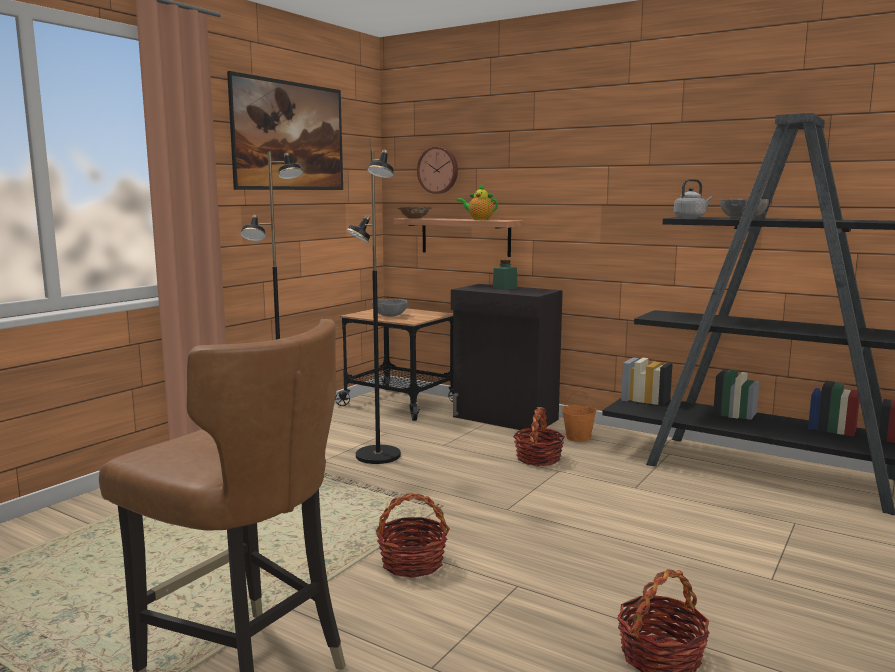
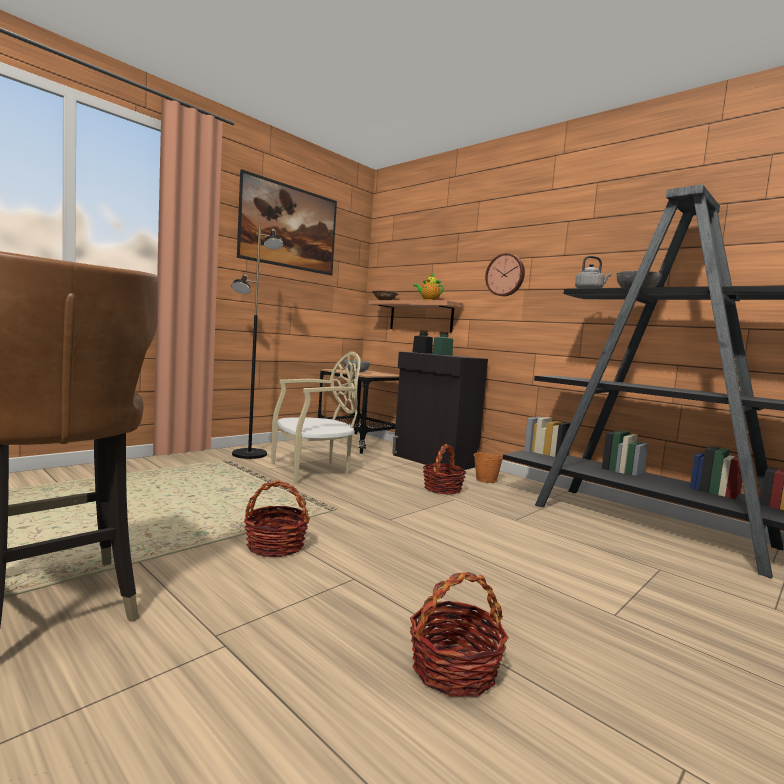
camera: 10 degrees right, 5 degrees down
(377, 456) = (313, 471): black floor lamp -> beige chair
(438, 170) = (406, 266): wall clock -> wall clock (505, 275)
(477, 287) = (422, 352): none -> black jar

